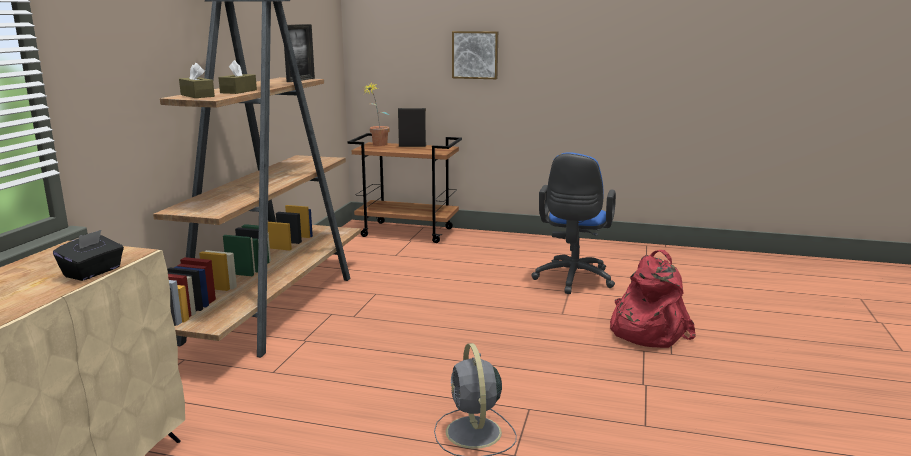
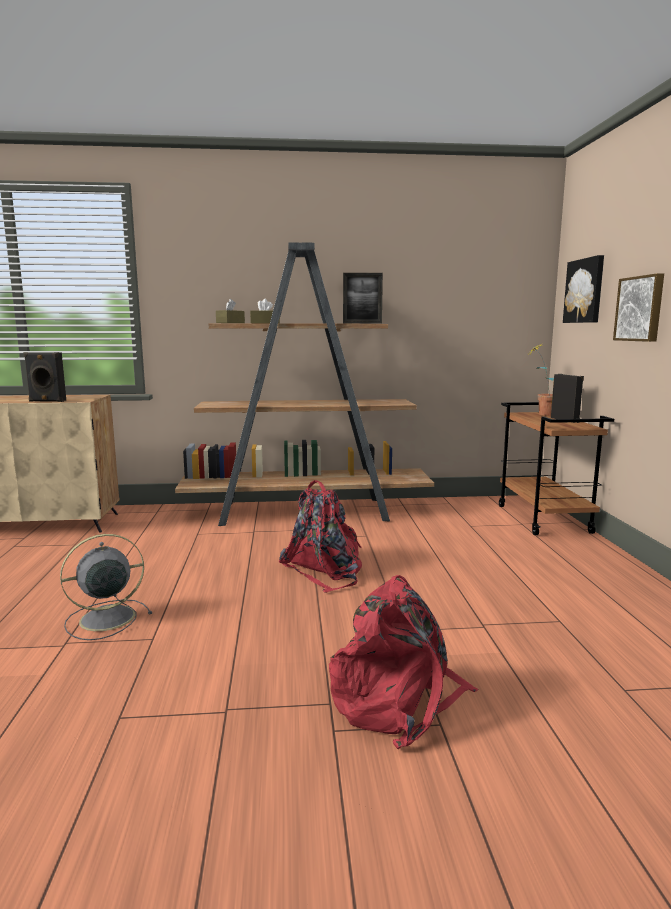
camera: 70 degrees right, 5 degrees down
(93, 272) = (47, 401): black tissue box -> black speaker
(396, 36) = (585, 291): none -> picture
(439, 321) = (325, 570): none -> red backpack
(572, 280) = (527, 625): blue office chair -> none

